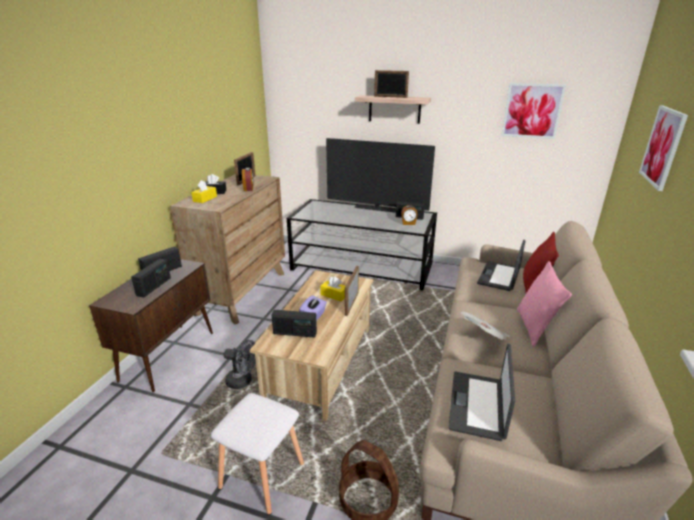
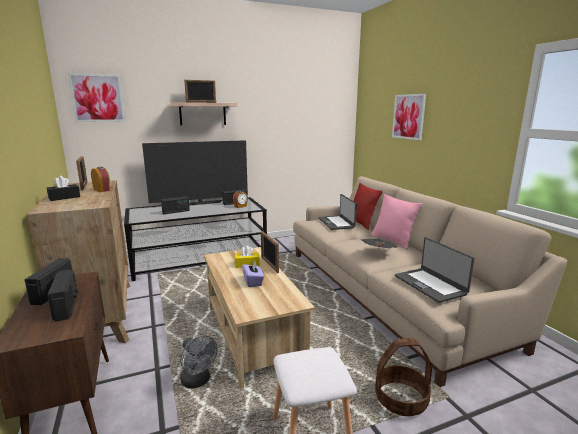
camera: 40 degrees left, 10 degrees down
(205, 199) = (65, 203): yellow tissue box -> none
(243, 381) = (198, 381): grey fan -> grey fan turned 75 degrees clockwise
(295, 333) = (256, 297): radio -> radio (176, 212)
(532, 111) = (304, 110): picture -> picture (97, 98)

